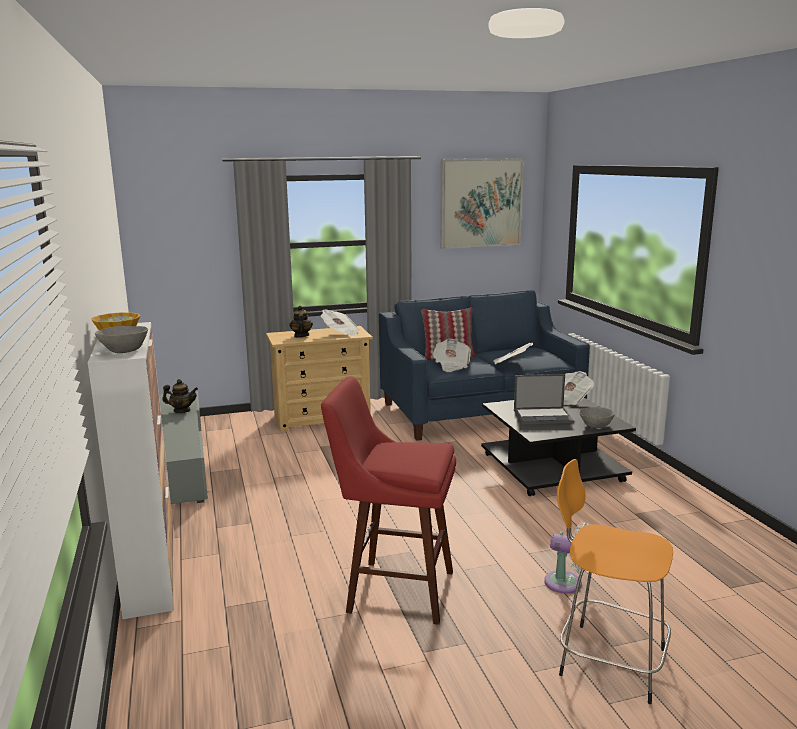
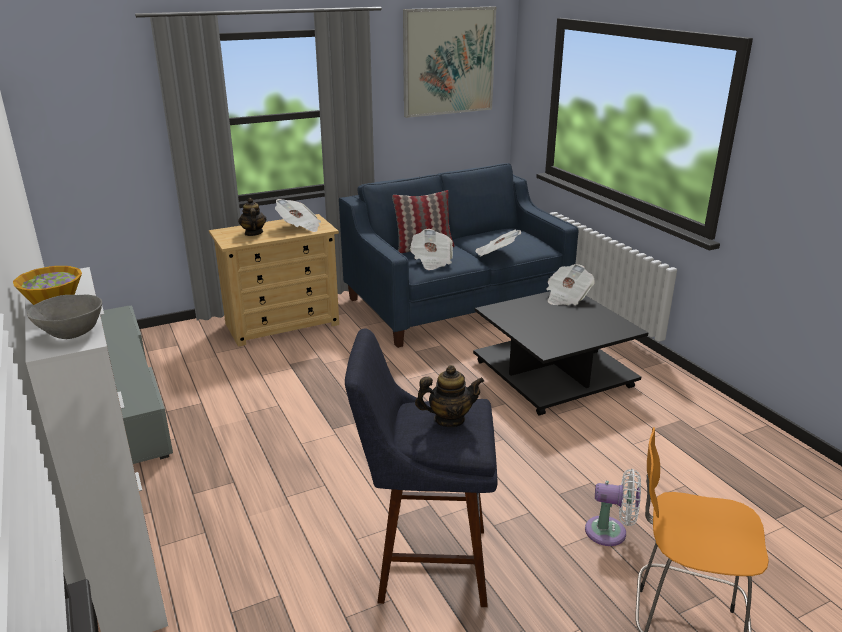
camera: 10 degrees left, 10 degrees up
(182, 411) = (119, 337): teapot -> teapot (449, 419)
(393, 590) = (424, 563): red stool -> blue stool
(543, 416) = (547, 322): laptop -> none
(596, 425) = (606, 332): grey bowl -> none

